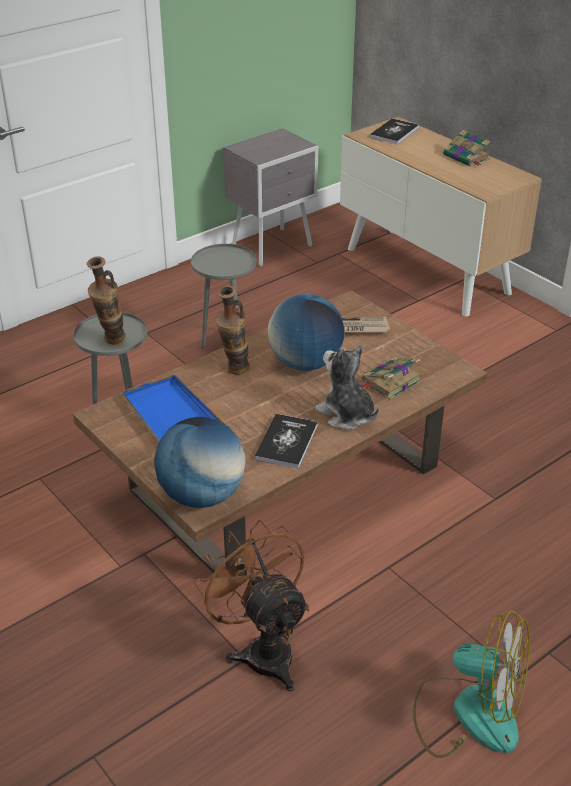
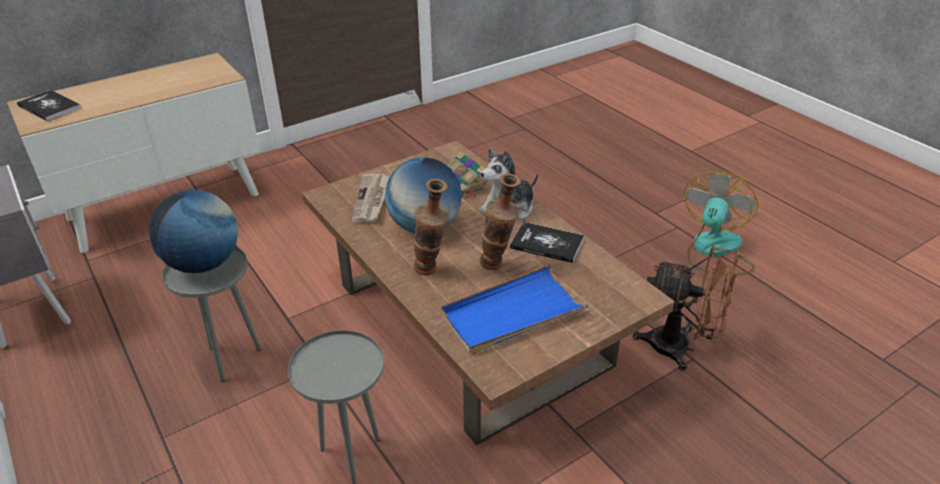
camera: 85 degrees left, 0 degrees up
(111, 342) = (356, 365): vase -> vase (498, 266)
(202, 495) = (626, 296): globe -> globe (203, 264)
(262, 649) = (680, 348): brown fan -> brown fan turned 135 degrees counterclockwise
(466, 157) = (147, 77): book -> none

